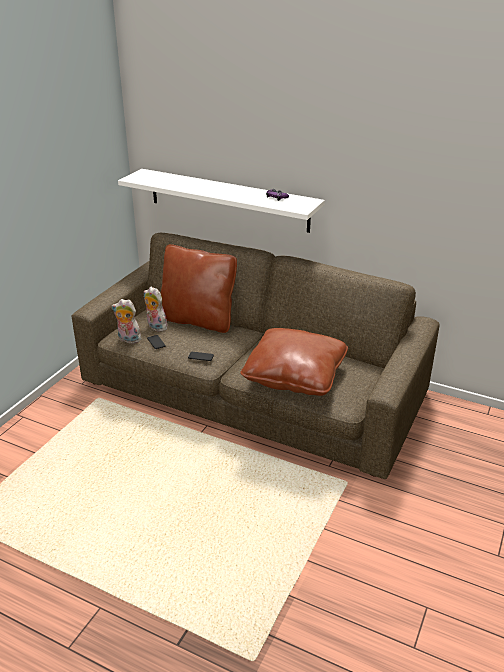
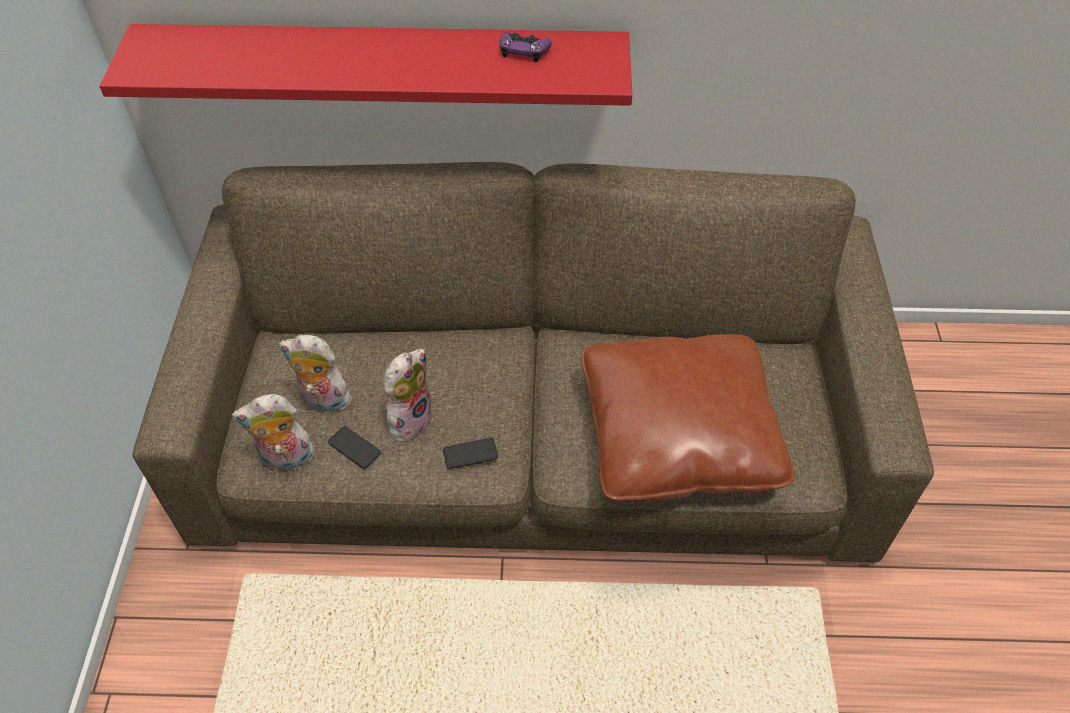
camera: 25 degrees left, 20 degrees up
(184, 340) = (409, 419): none -> plush toy
(198, 320) = (397, 345): brown pillow -> none
(228, 200) = (383, 63): white shelf -> red shelf

